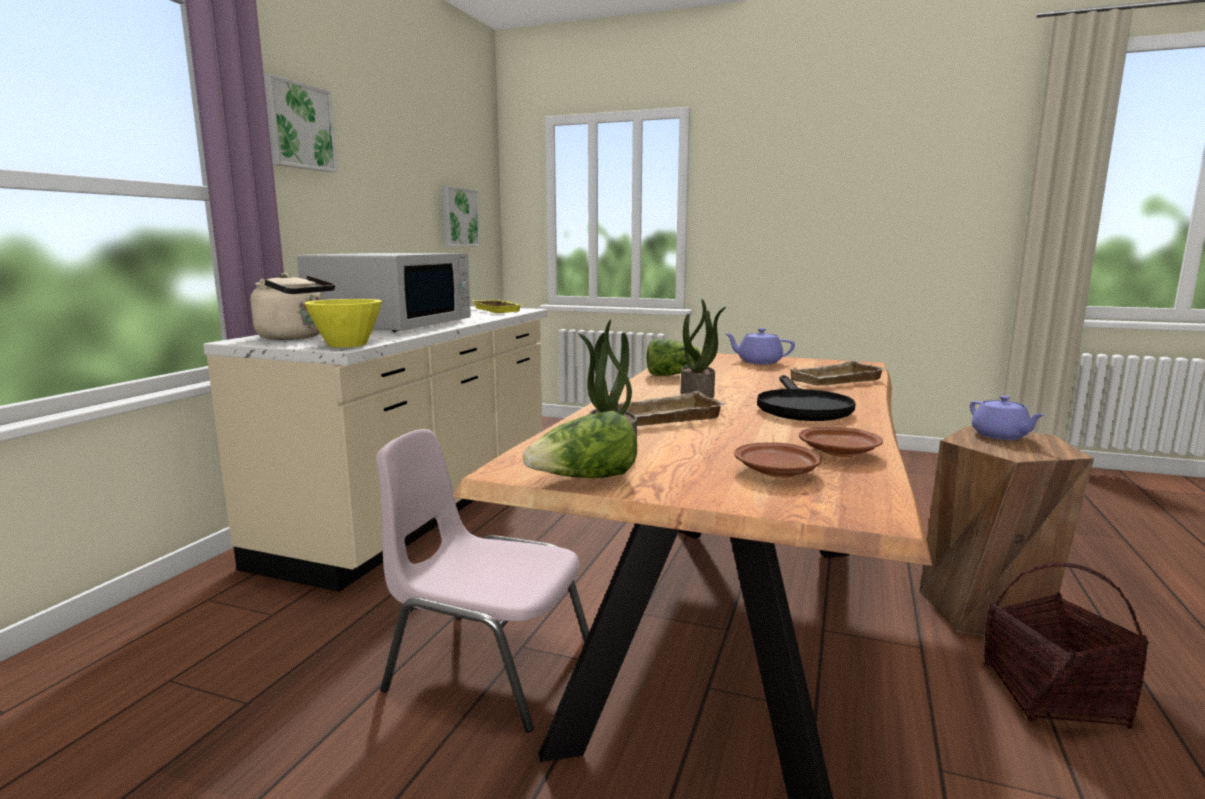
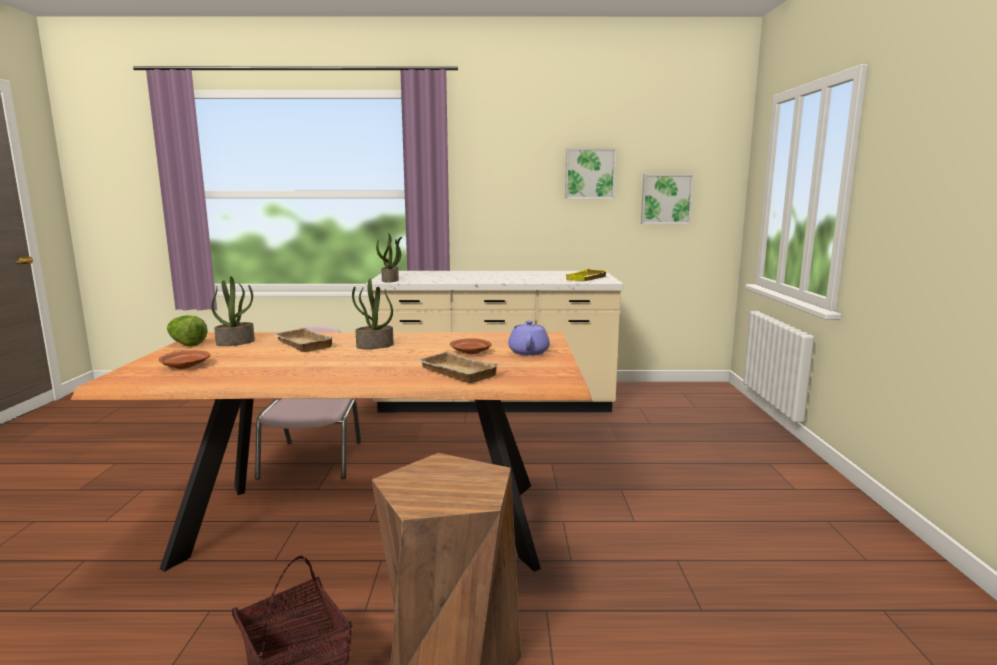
camera: 70 degrees right, 0 degrees up
(296, 337) = (410, 274): beige kettle -> none
(298, 126) = (488, 149): picture -> picture (589, 174)
(348, 344) = (390, 280): yellow bowl -> potted plant
(393, 324) = (482, 275): white microwave -> none
(674, 375) = (443, 338): lettuce -> none
(800, 407) = (341, 366): black frying pan -> none
(840, 453) = (219, 375): brown plate -> brown plate (470, 352)
(1001, 436) = (469, 479): purple teapot -> none

